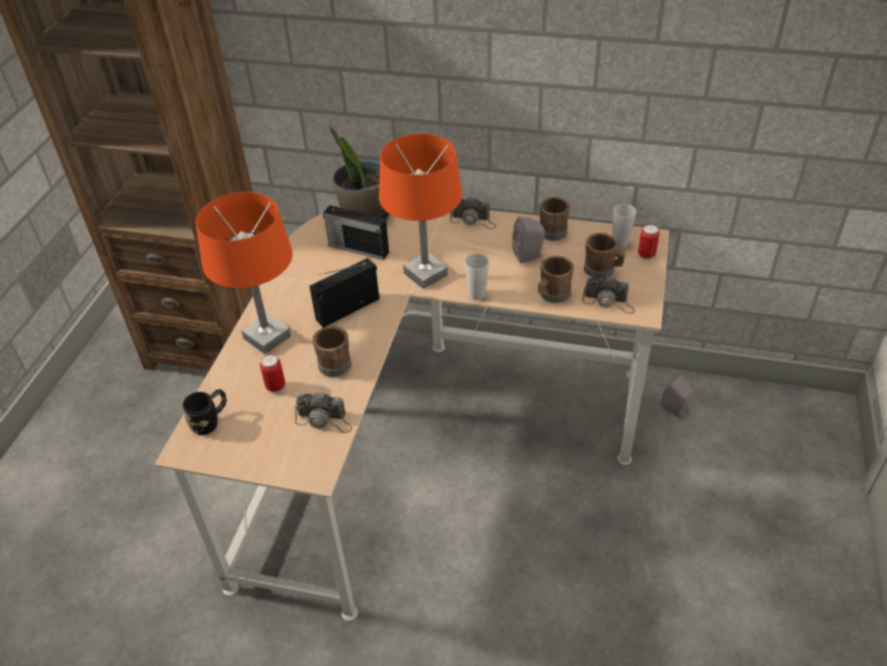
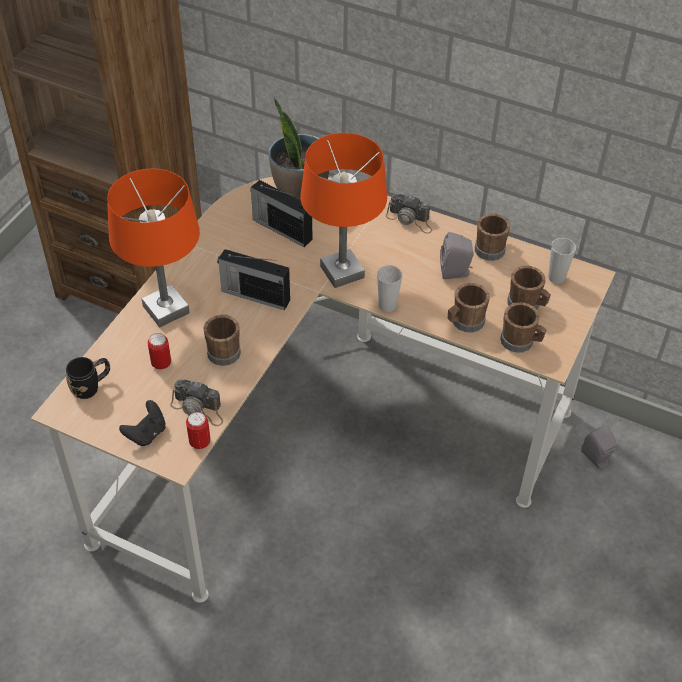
camera: 10 degrees right, 5 degrees up
(278, 454) = (146, 434): none -> black game controller
(349, 309) = (254, 295): radio -> radio turned 135 degrees counterclockwise
(609, 302) = (520, 342): camera -> brown mug
(646, 255) = (579, 297): can -> can (200, 443)

